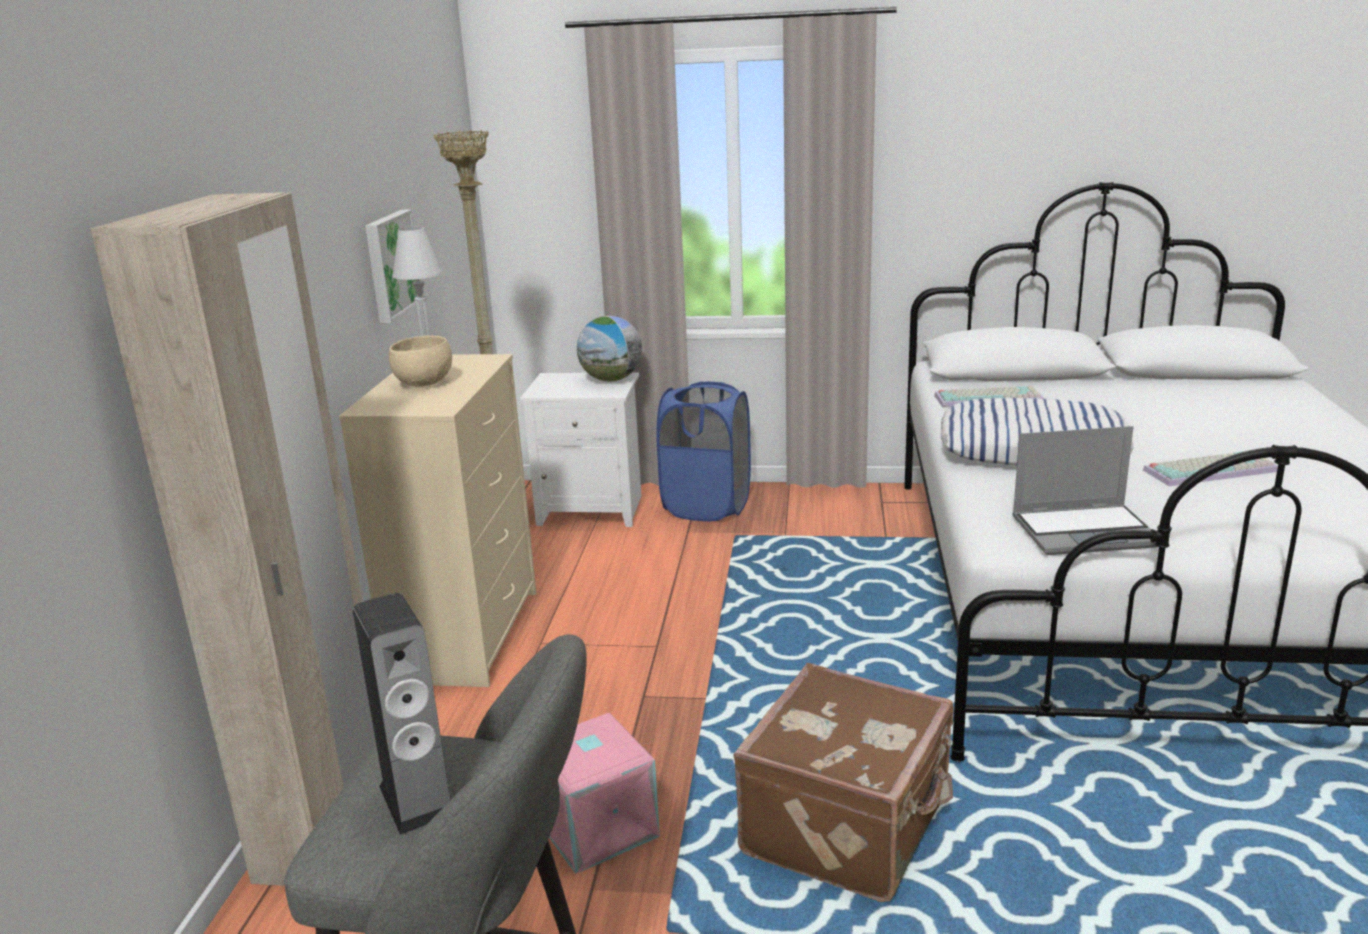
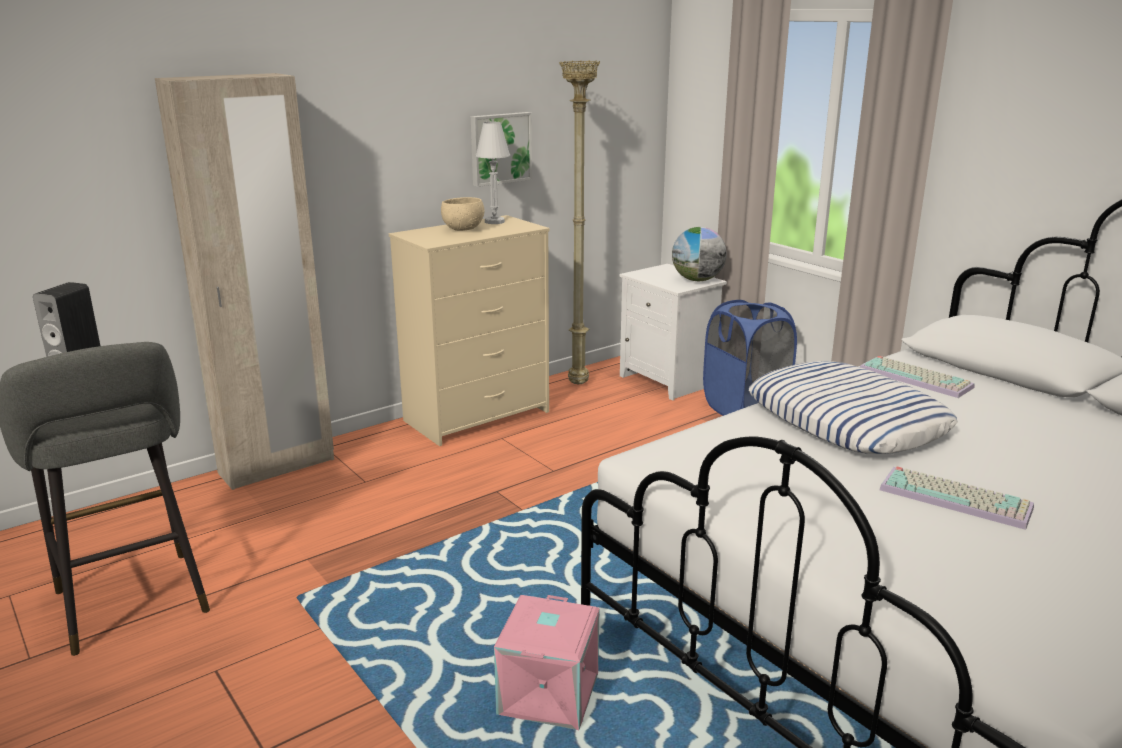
camera: 45 degrees right, 0 degrees up
(599, 827) = (359, 536): pink storage box -> pink storage box (550, 695)
(849, 827) = (459, 617): brown suitcase -> none
(1085, 531) = (717, 481): laptop -> none

